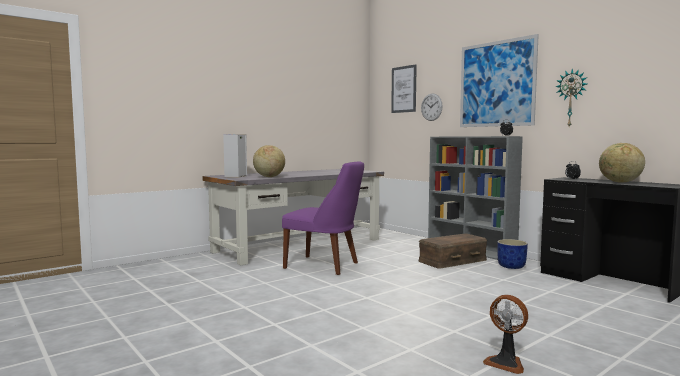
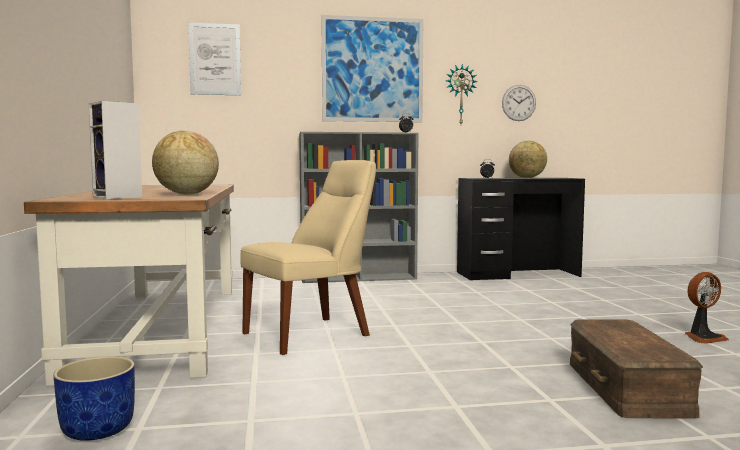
camera: 60 degrees left, 0 degrees up
(299, 245) = (163, 326): grey desk -> brown desk
(324, 266) = (312, 334): purple chair -> beige chair
(431, 107) = (271, 91): wall clock -> wall clock (518, 103)
(452, 260) = (385, 290): brown storage box -> brown storage box (625, 387)
(511, 266) = (438, 281): blue planter -> blue planter (97, 429)

